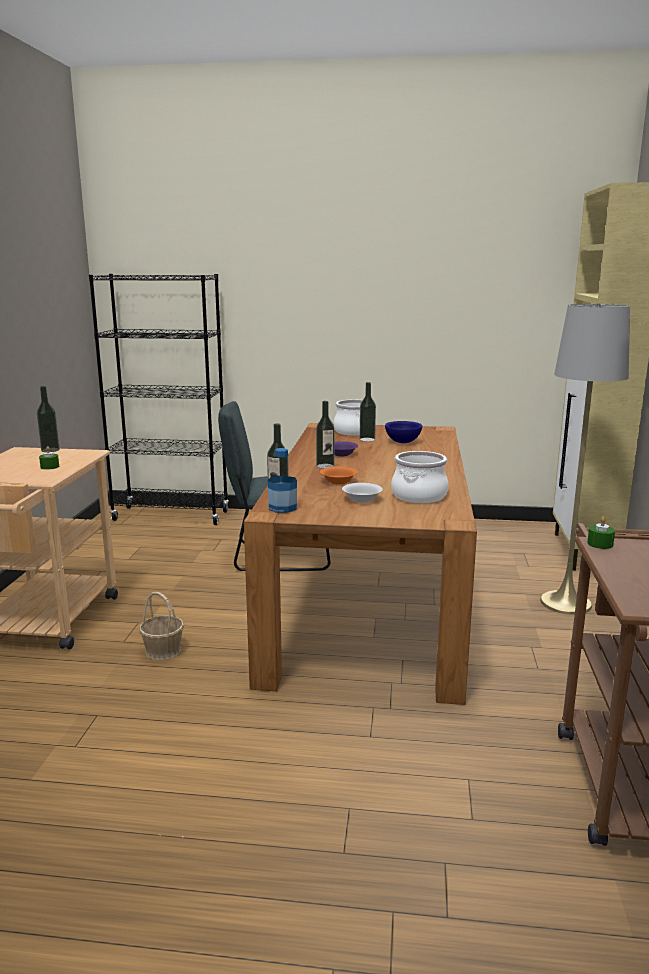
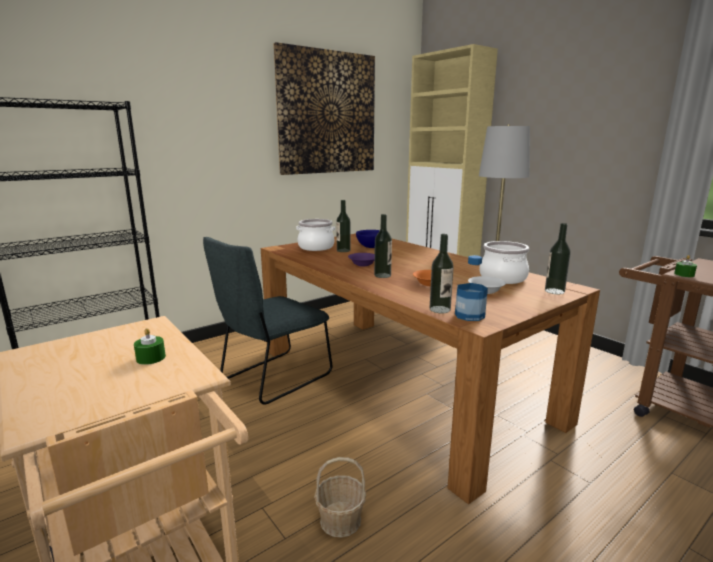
camera: 45 degrees left, 0 degrees up
(50, 450) = (80, 338): bottle -> bottle (554, 291)
(456, 274) = (327, 113): none -> picture

